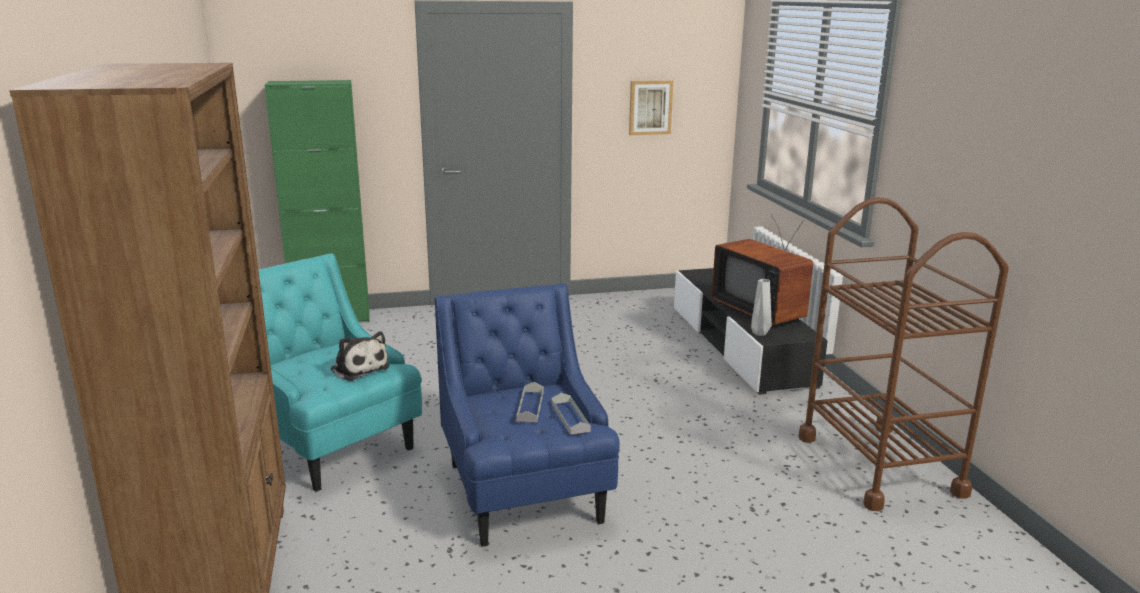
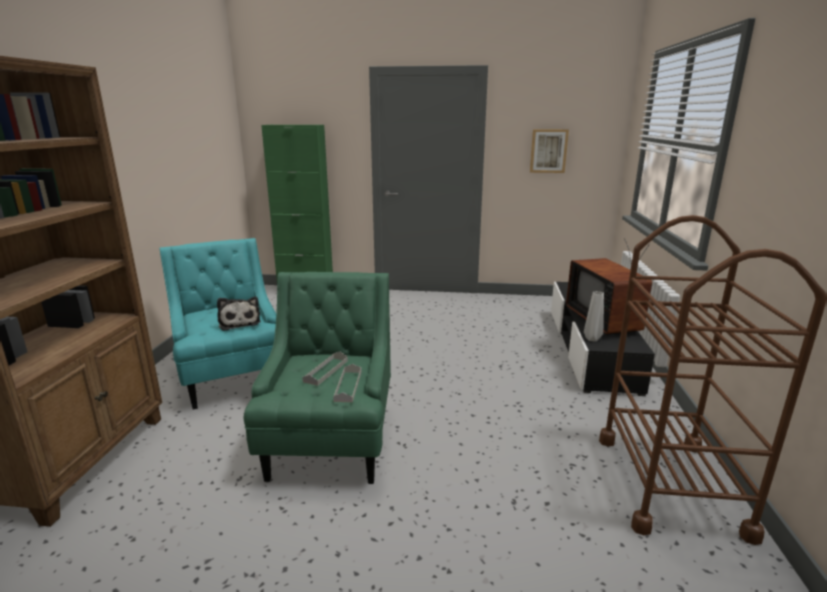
camera: 20 degrees right, 0 degrees up
(524, 494) = (330, 442): blue armchair -> green armchair

